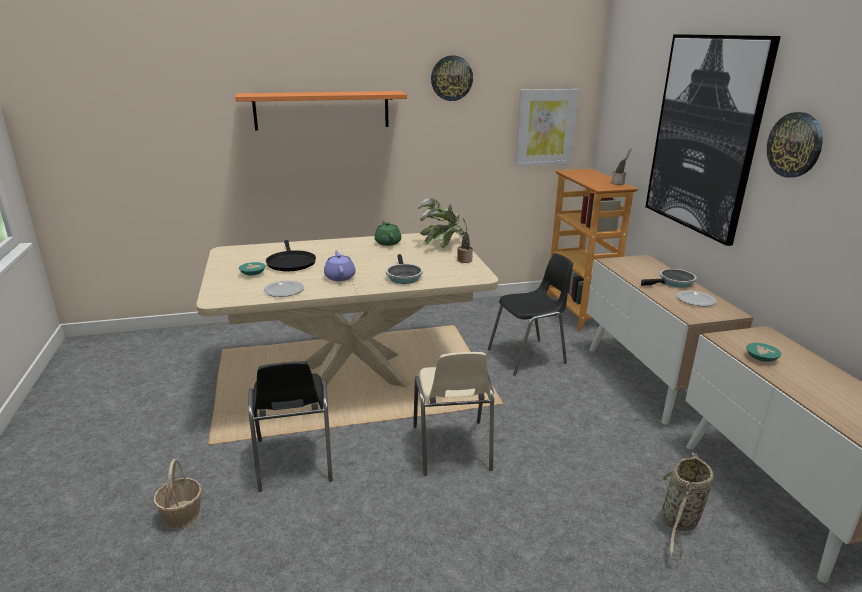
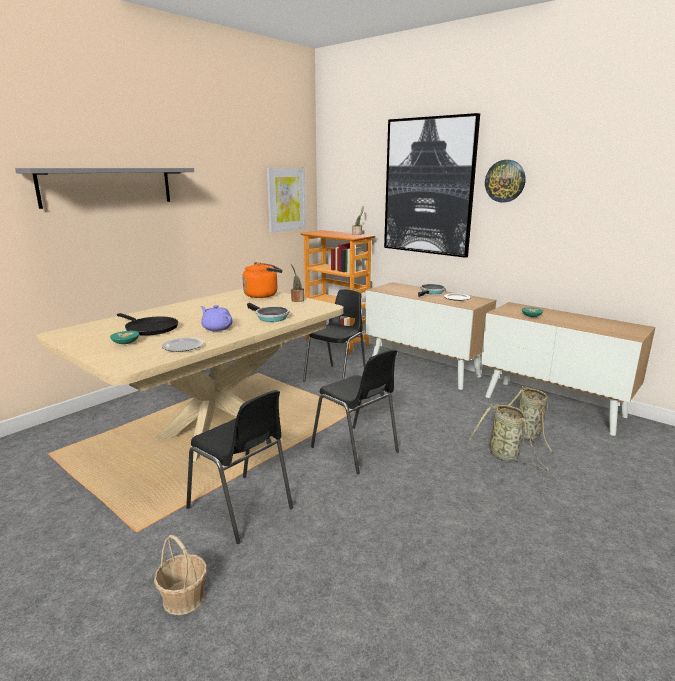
camera: 35 degrees left, 5 degrees down
(322, 110) = (107, 186): orange shelf -> grey shelf
(387, 242) = (214, 301): green teapot -> none
(442, 245) = (263, 295): potted plant -> orange kettle
(451, 78) = (216, 157): wall clock -> none
(452, 449) = (356, 450): beige chair -> black chair
(613, 533) = (505, 456): none -> basket

